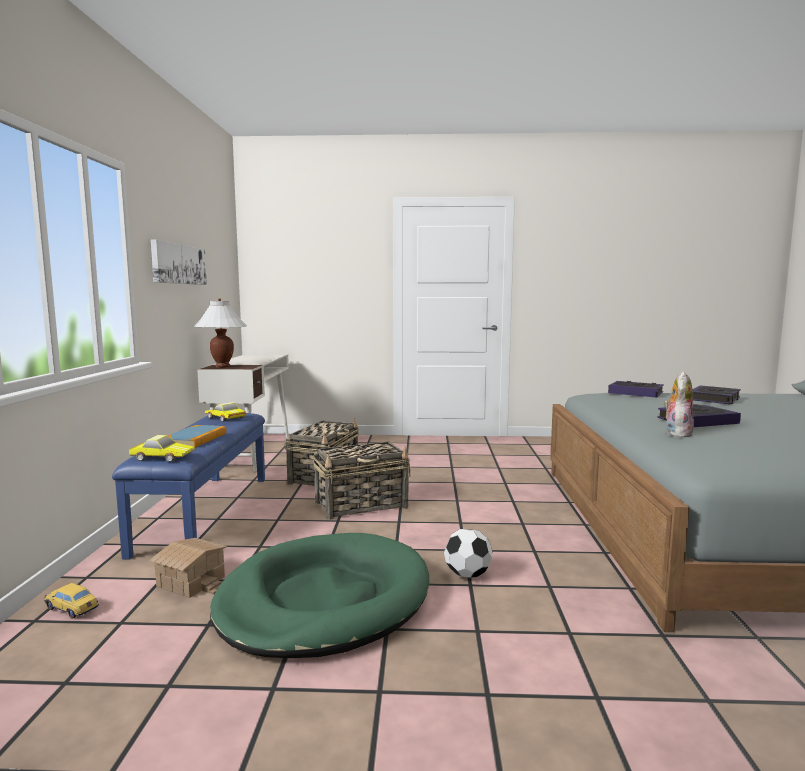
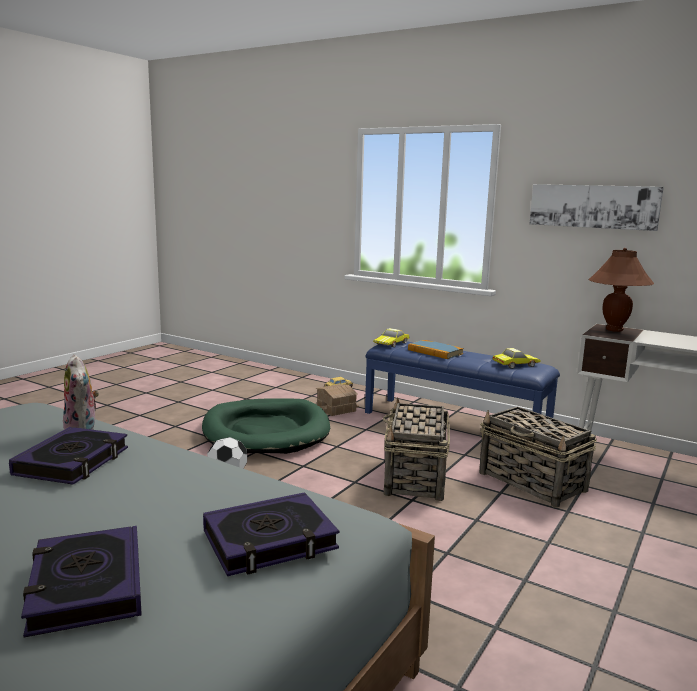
camera: 120 degrees right, 5 degrees up
(223, 366) = (614, 330): white table lamp -> brown table lamp

